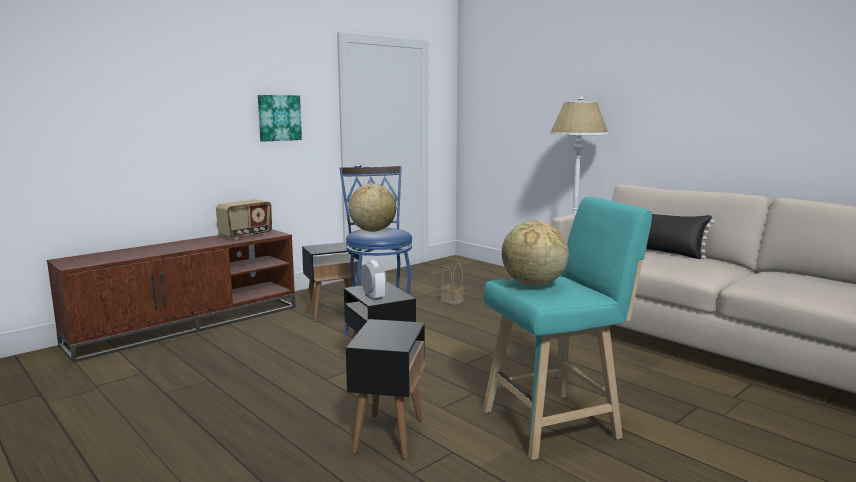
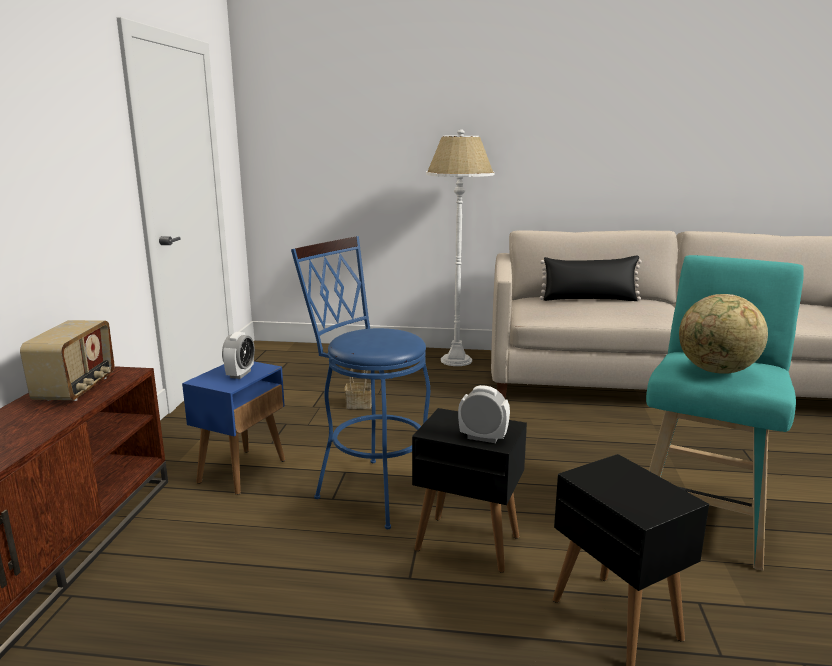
camera: 40 degrees left, 5 degrees up
(279, 118) = (66, 168): picture -> none
(333, 248) = (240, 374): none -> alarm clock
(334, 313) = (242, 470): black side table -> blue side table
(372, 230) = (370, 338): globe -> none

